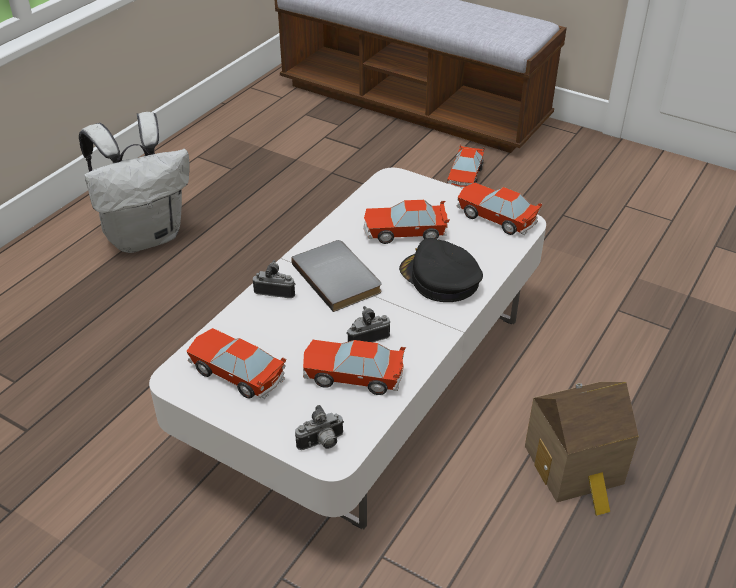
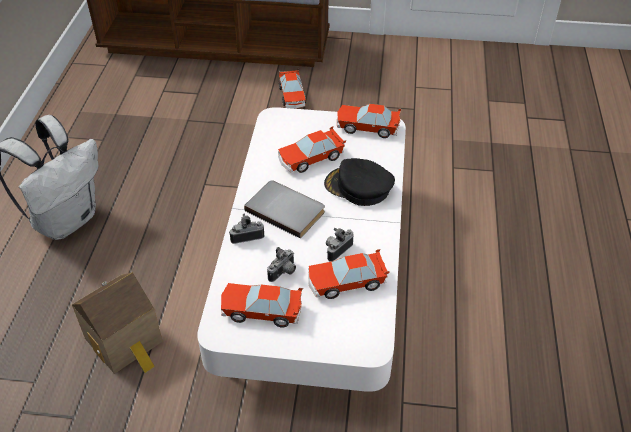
camera: 25 degrees left, 5 degrees up
(322, 443) = (358, 341): camera -> camera (283, 273)
(576, 468) = (489, 290): toy house -> toy house (126, 342)

